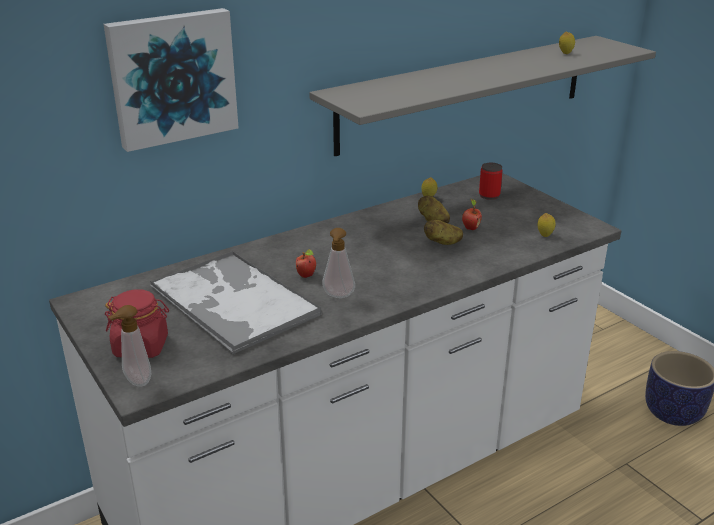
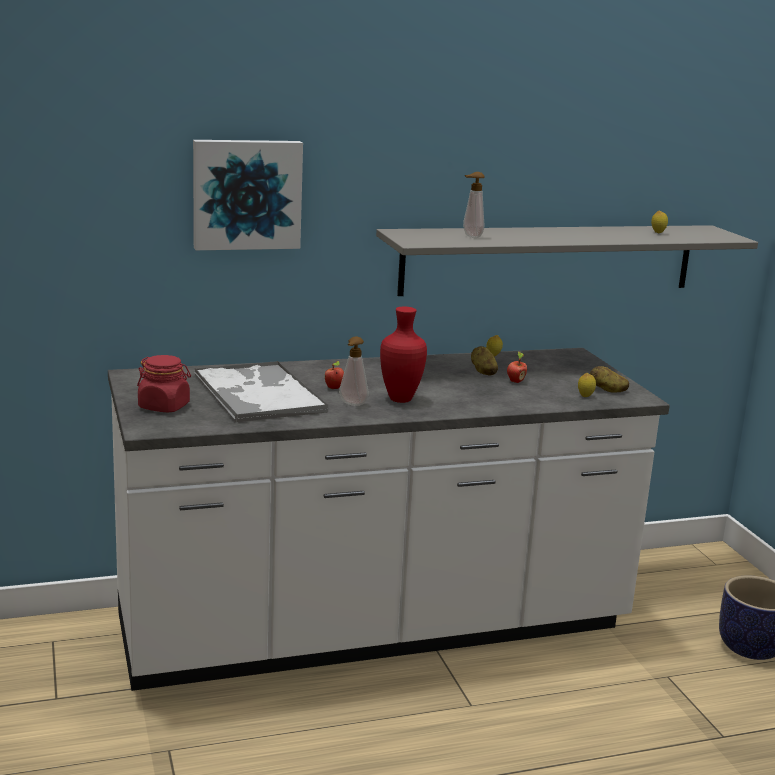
camera: 15 degrees right, 10 degrees down
(135, 382) = (147, 424): soap dispenser -> soap dispenser (470, 236)
(381, 277) = (401, 399): none -> red vase
(442, 242) = (479, 386): potato -> potato (607, 390)
(489, 195) = (556, 363): can -> none

